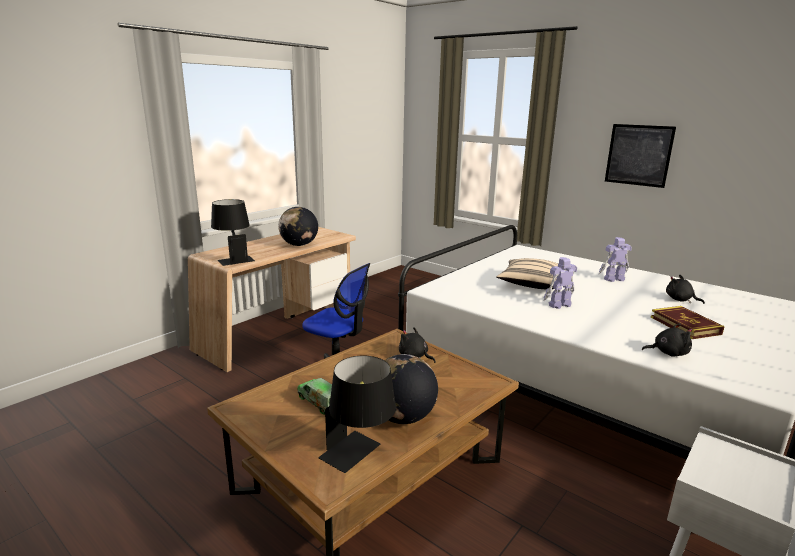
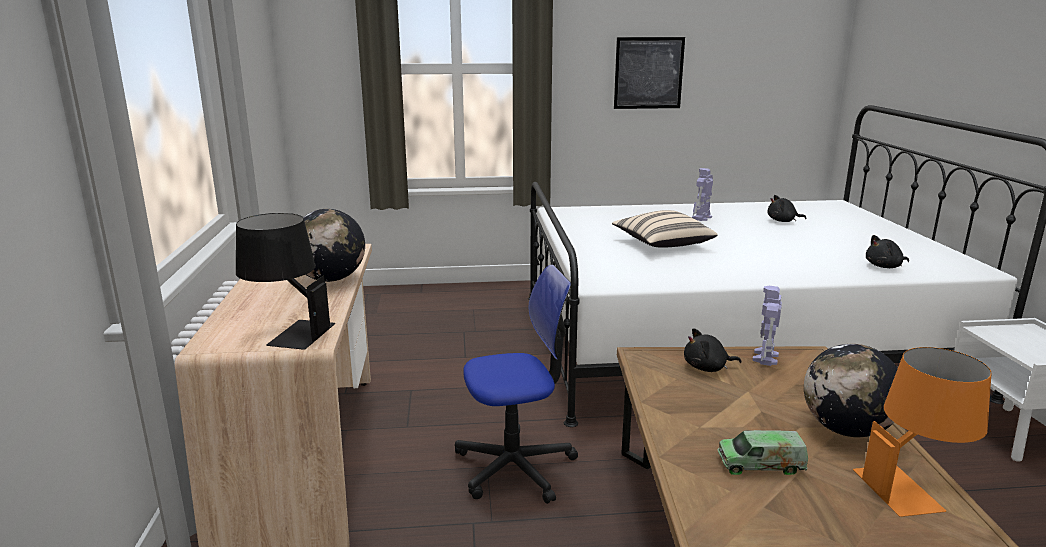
camera: 45 degrees left, 0 degrees up
(359, 455) = (912, 487): black table lamp -> orange table lamp
(558, 305) = (731, 255): toy robot -> toy robot (765, 358)
(667, 353) = (885, 266): black plush toy -> black plush toy turned 150 degrees counterclockwise
(685, 325) = (837, 241): book -> none

